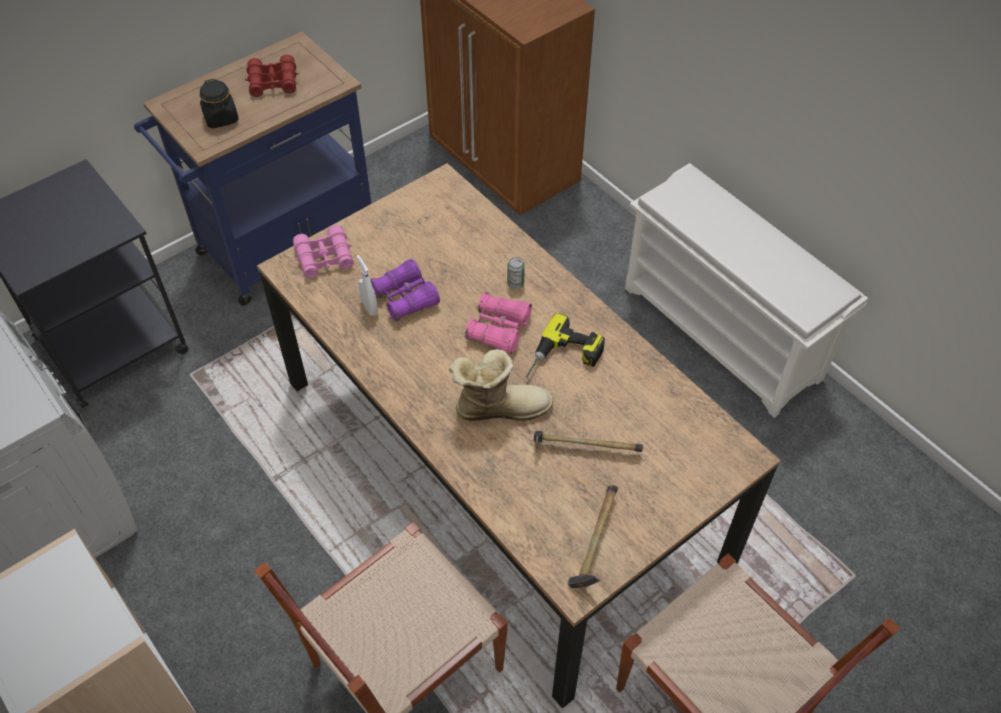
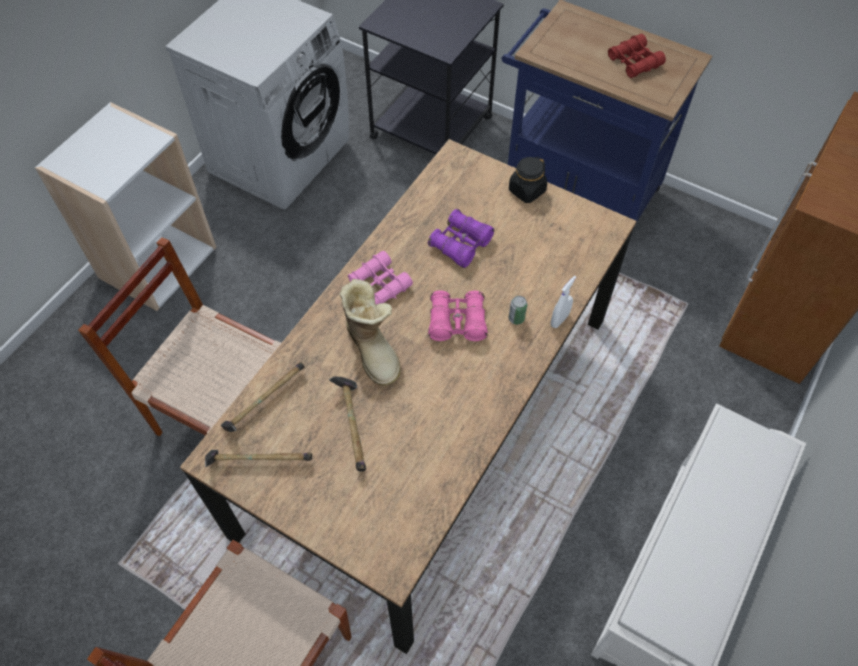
camera: 70 degrees right, 5 degrees up
(221, 118) = (571, 48): black jar -> black jar (526, 191)
(324, 257) = (477, 176): pink binoculars -> pink binoculars (380, 284)
(369, 307) = (439, 224): white spray bottle -> white spray bottle (559, 320)
(526, 523) = (264, 404): none -> hammer
(564, 359) = (446, 382): power drill -> none

